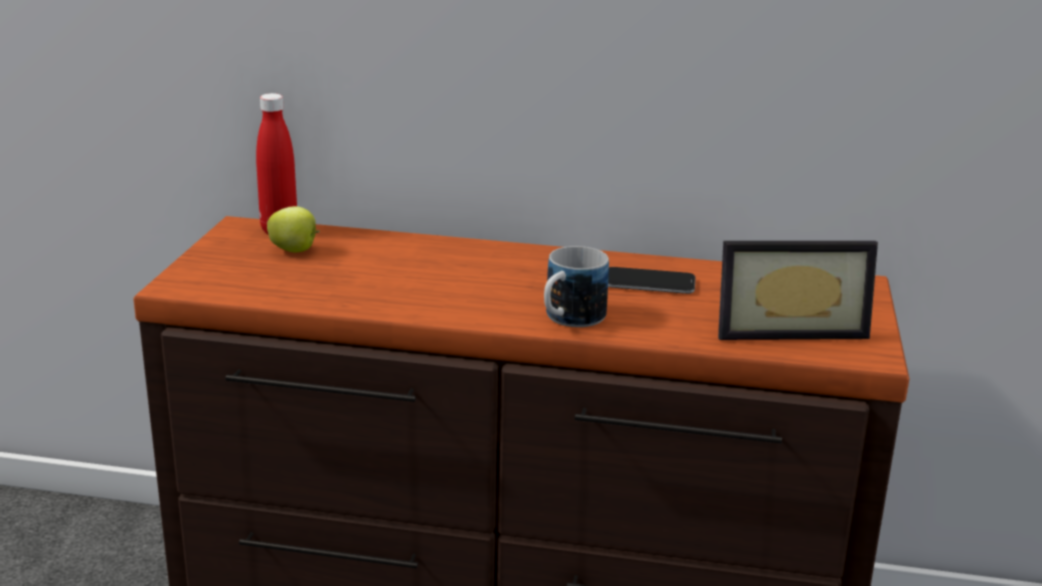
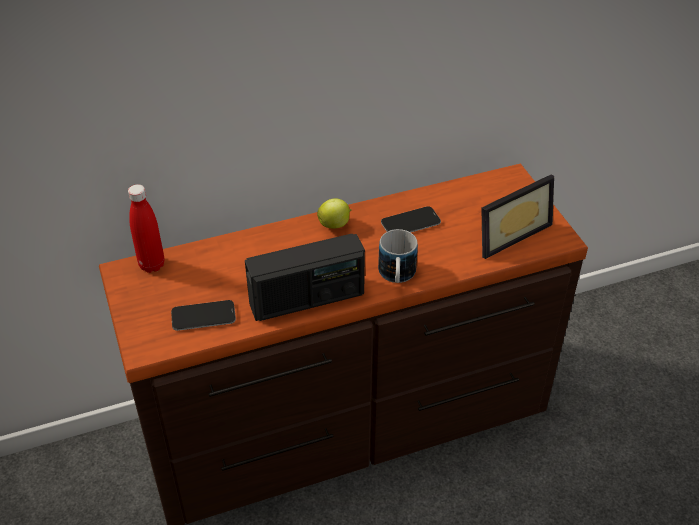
camera: 30 degrees left, 20 degrees up
(278, 282) = (203, 316): none -> phone
(295, 251) = (183, 281): apple -> apple (334, 225)
(422, 304) = (307, 299): none -> radio

